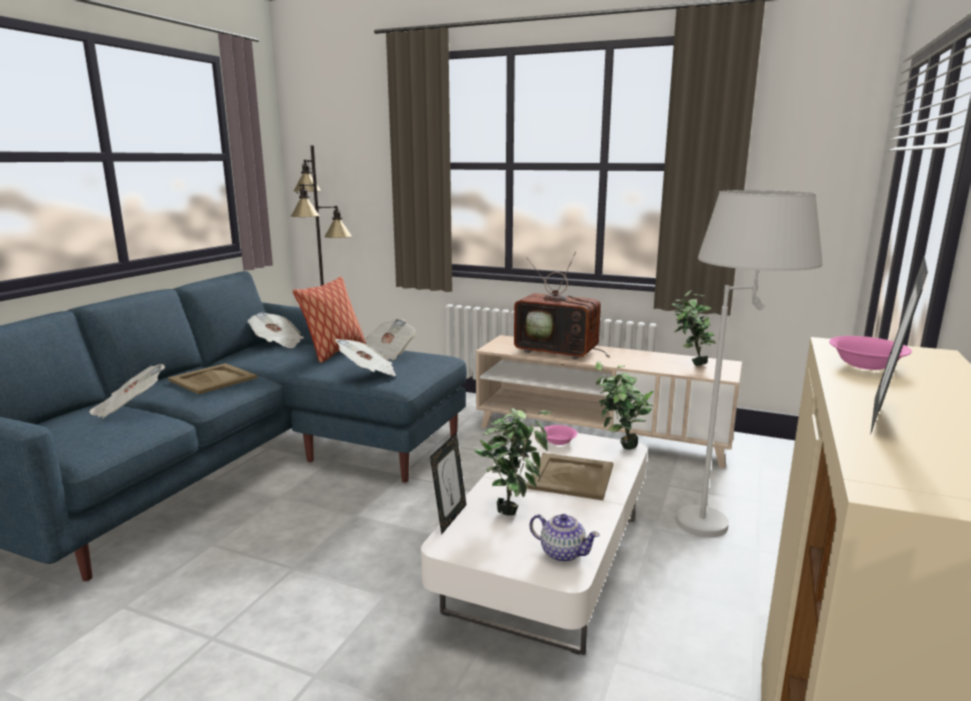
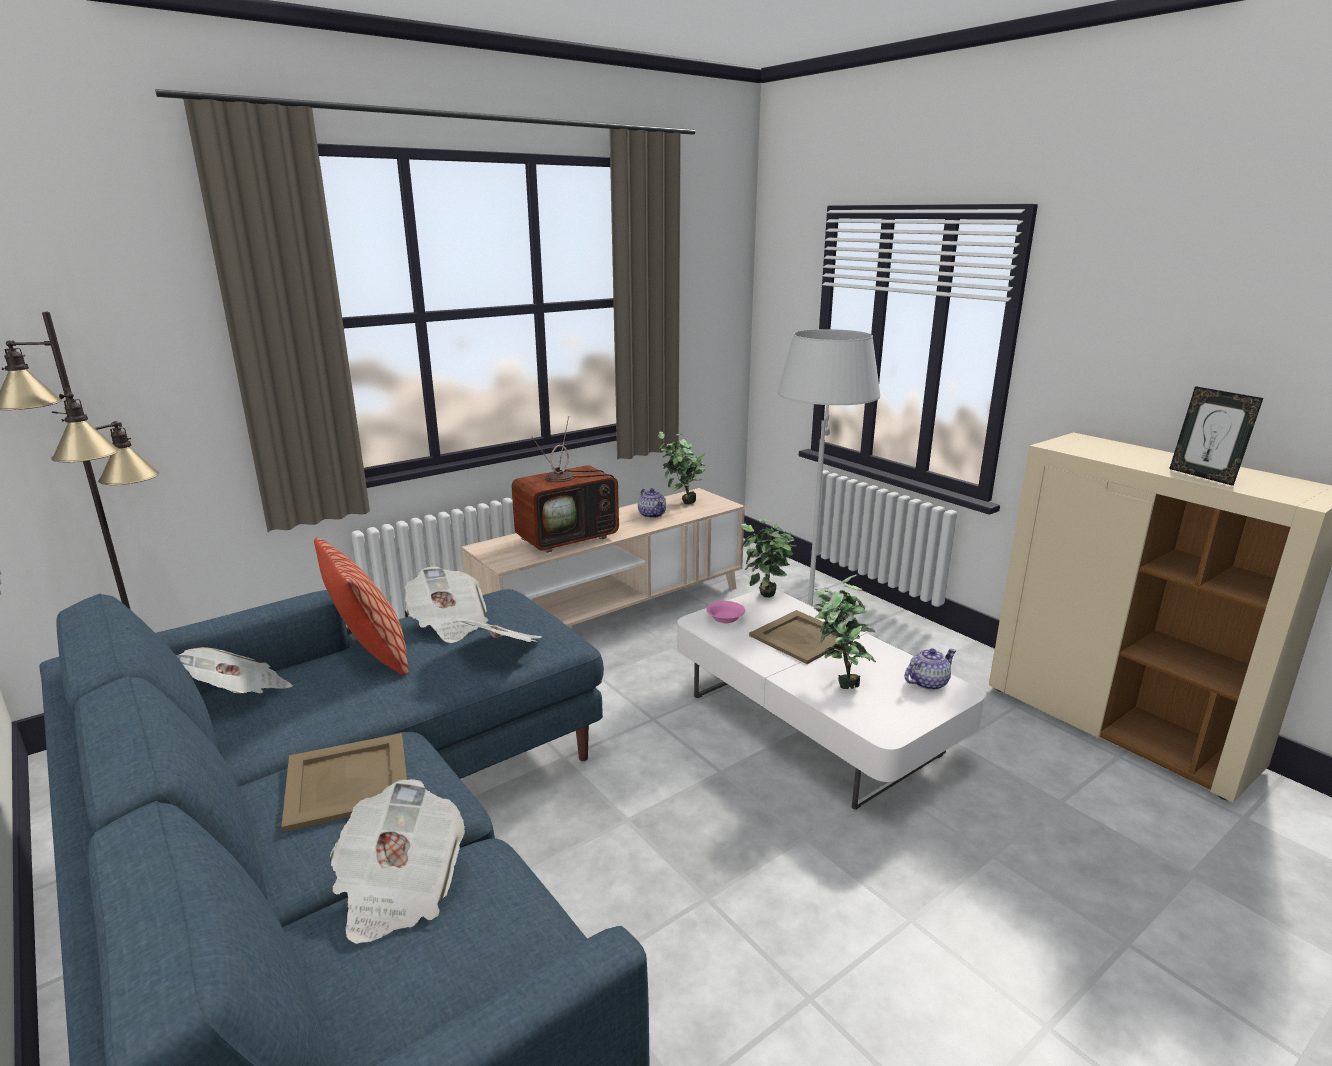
camera: 60 degrees left, 5 degrees up
(449, 518) = (837, 717): picture frame -> none
(648, 361) = (652, 514): none -> teapot
(865, 364) = (1102, 453): pink bowl -> none

